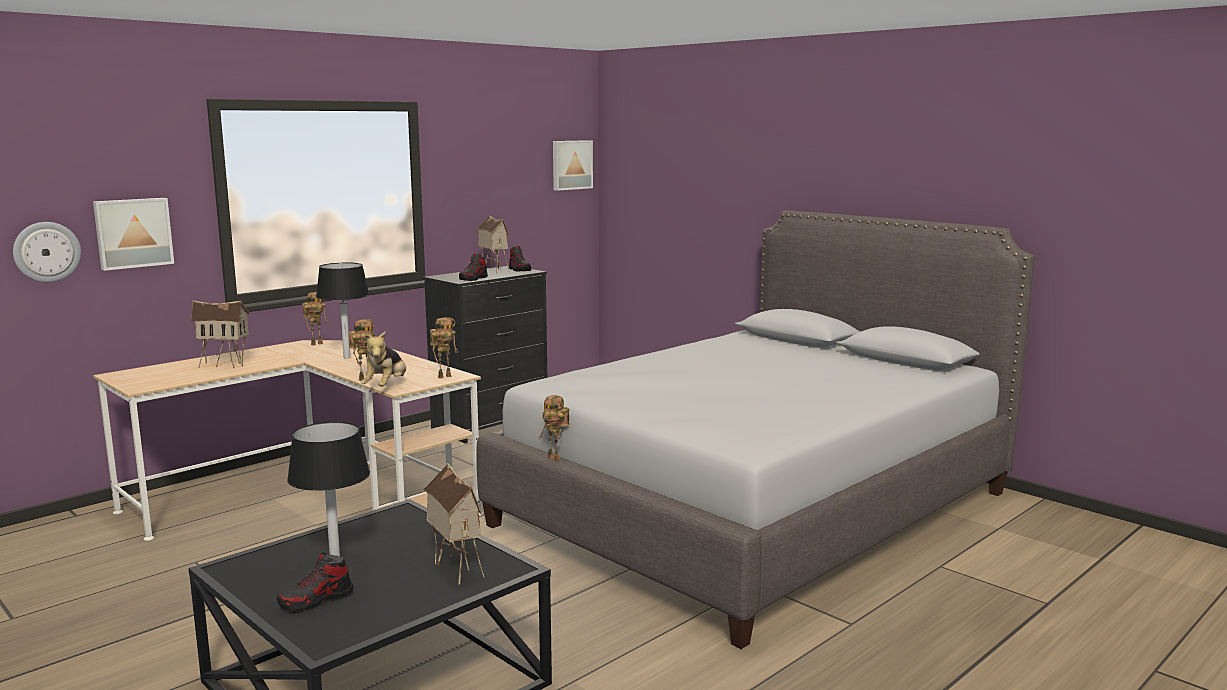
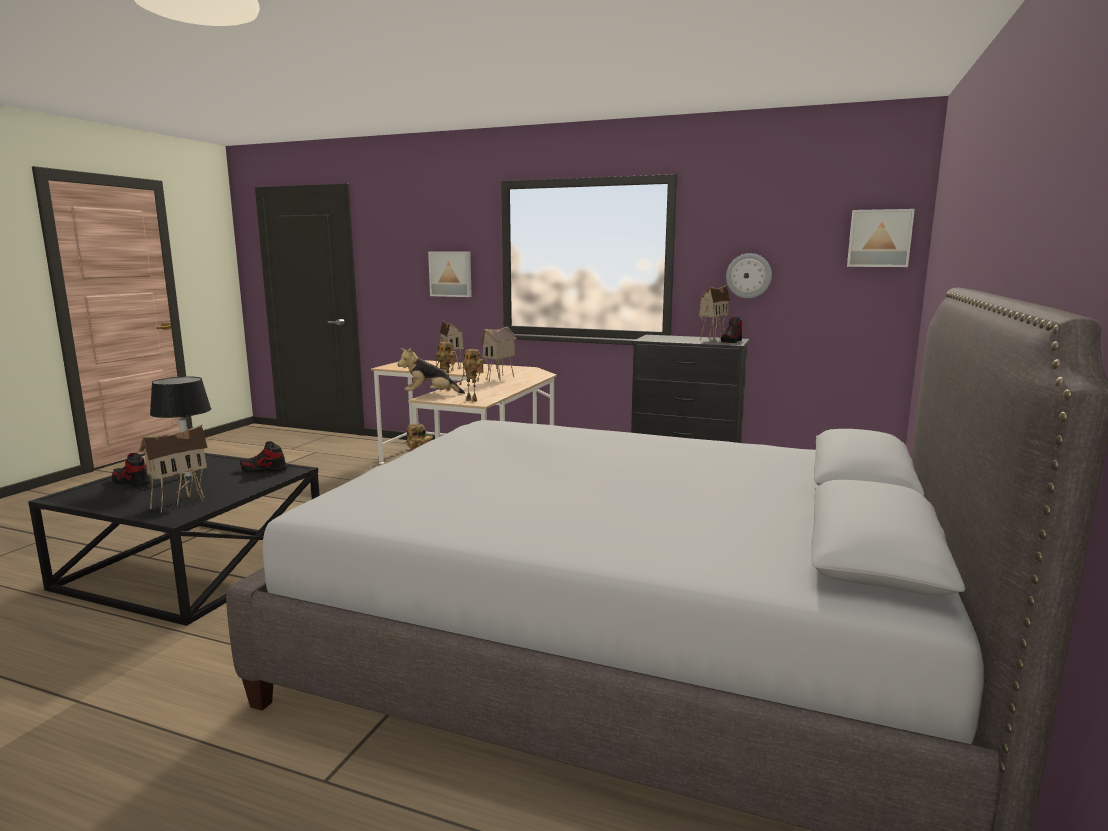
camera: 65 degrees right, 0 degrees up
(47, 252) = (407, 281): wall clock -> wall clock (748, 275)
(317, 344) = (529, 370): toy robot -> none
(347, 357) = (500, 379): black table lamp -> toy house
(473, 279) = (660, 340): shoe -> shoe (264, 470)

